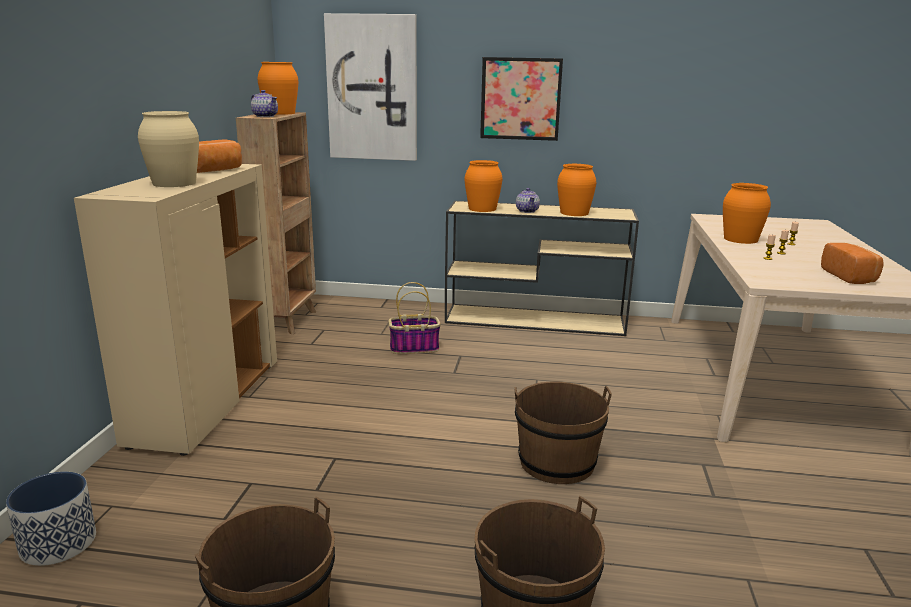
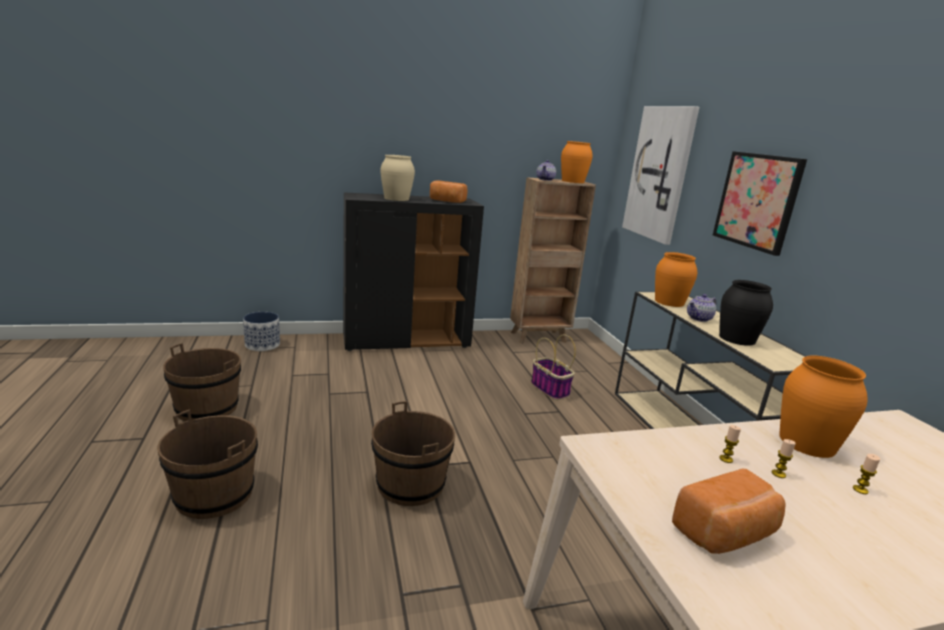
camera: 65 degrees right, 0 degrees up
(207, 402) = (407, 341): beige cabinet -> black cabinet
(574, 213) = (737, 339): orange vase -> black vase

